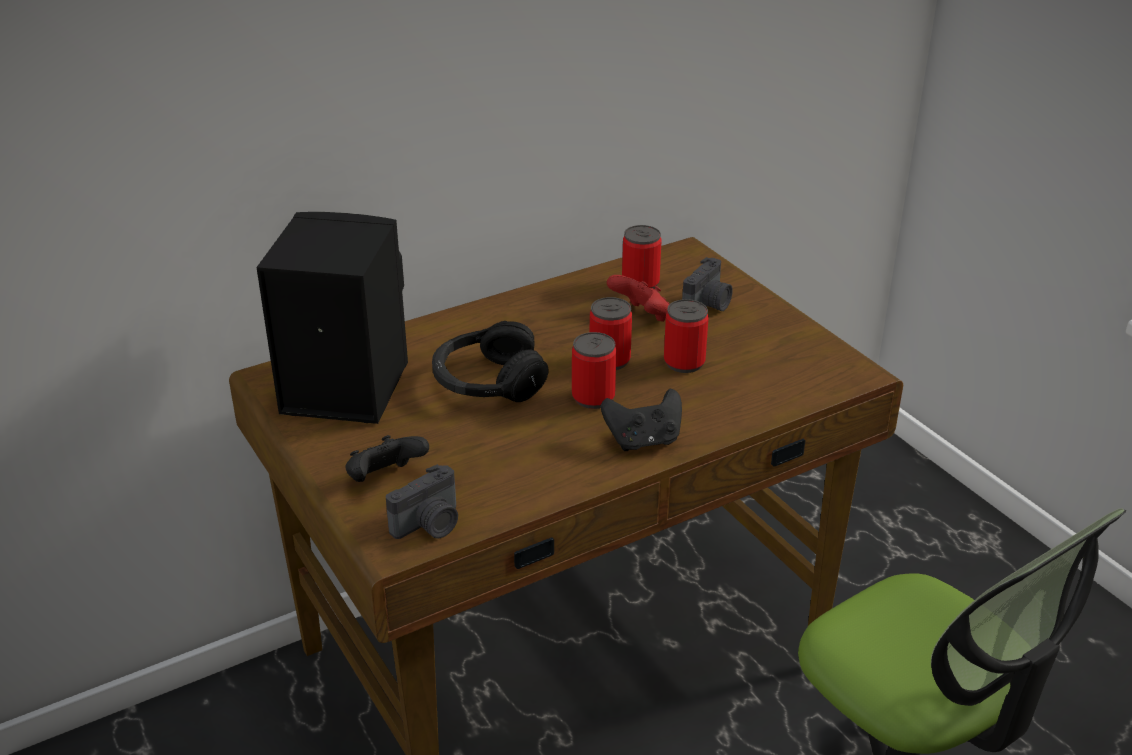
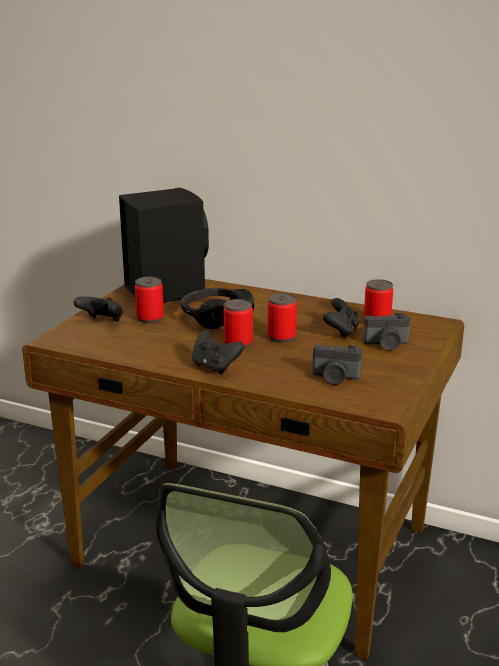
camera: 55 degrees right, 10 degrees down
(430, 525) = (77, 341): camera -> camera (335, 378)
(642, 316) = (341, 332): red game controller -> black game controller
(684, 362) = (311, 355): can -> can (150, 318)

